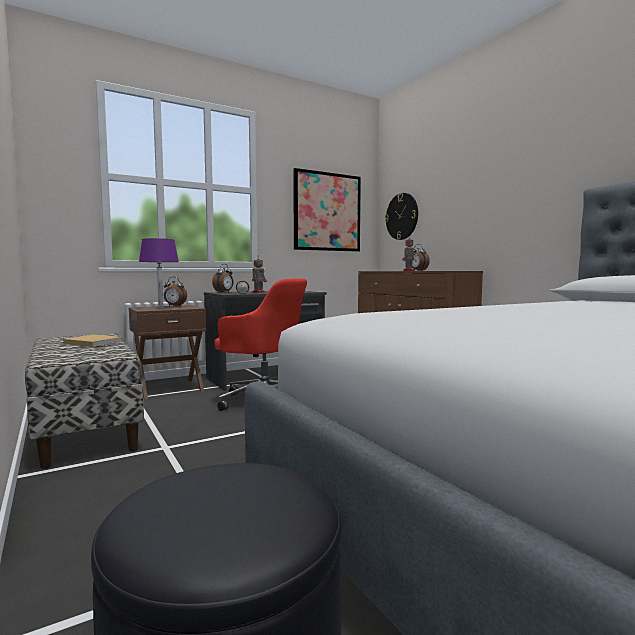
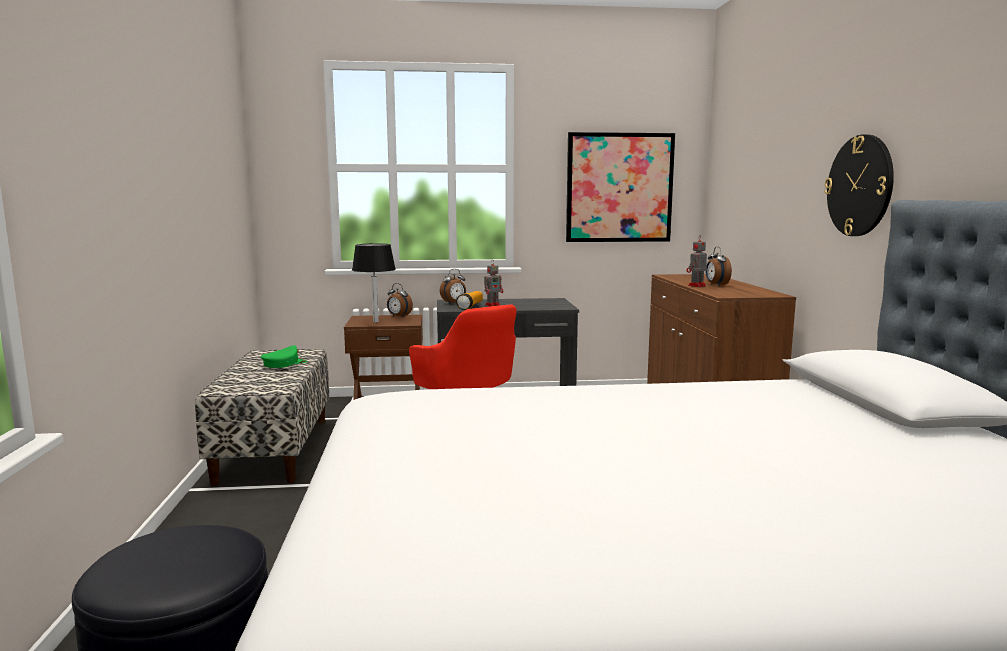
camera: 25 degrees right, 5 degrees up
(92, 342) = (284, 363): beige book -> green cap
(161, 308) = (376, 322): purple table lamp -> black table lamp
(402, 216) = (727, 194): wall clock -> wall clock (860, 186)

